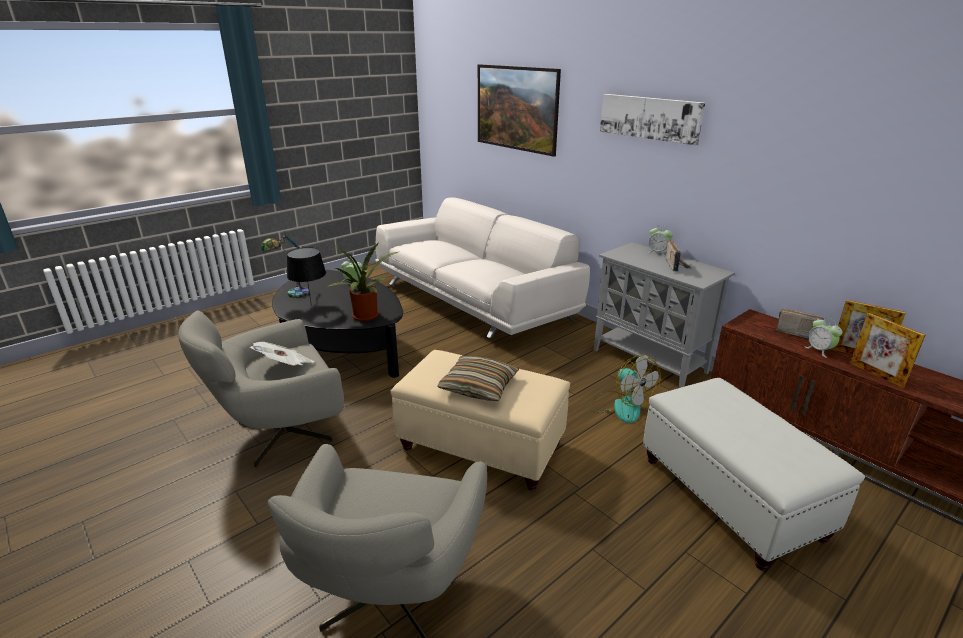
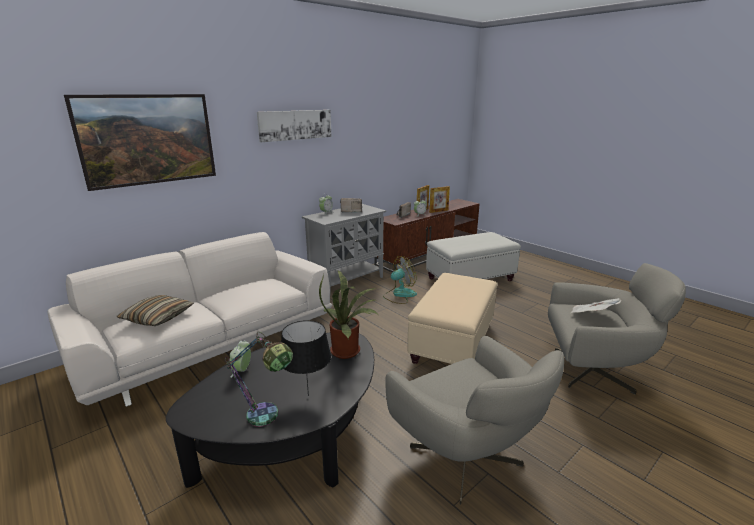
camera: 90 degrees left, 5 degrees down
(285, 366) = (463, 384): newspaper -> newspaper (591, 316)
(479, 386) = (463, 295): pillow -> pillow (157, 317)

